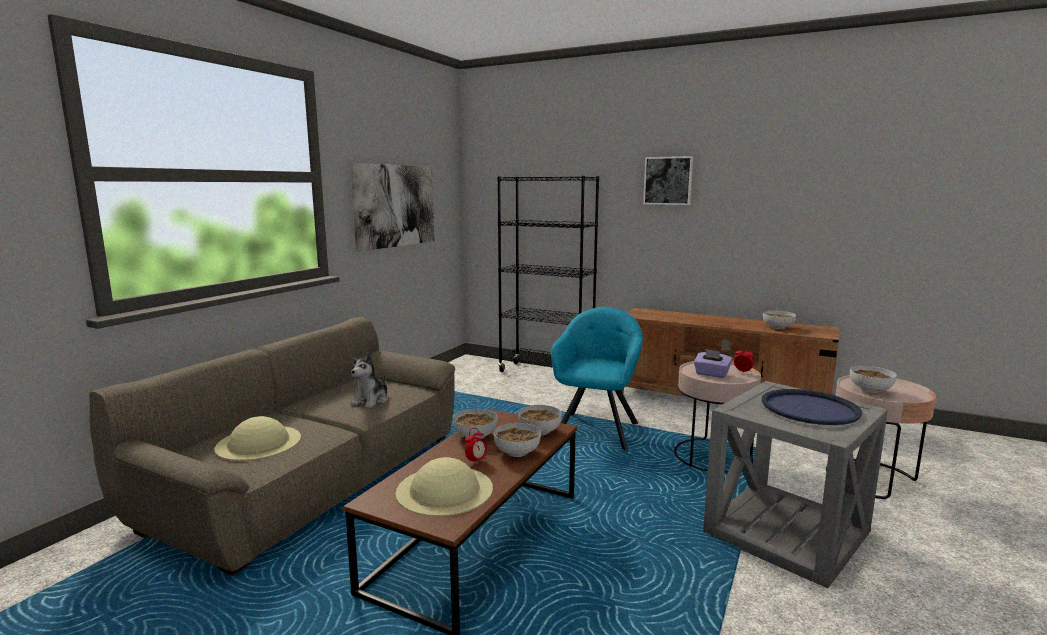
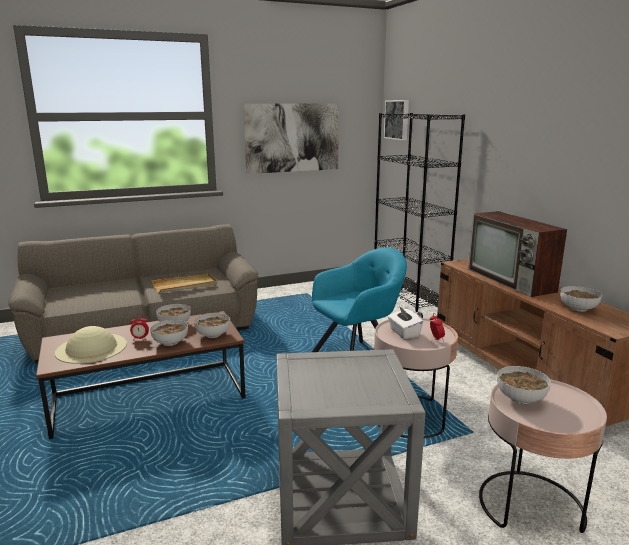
camera: 40 degrees right, 5 degrees up
(259, 442) = (91, 293): beige hat -> none
(371, 400) = (185, 285): plush toy -> beige tray
(668, 180) = (519, 121): picture -> picture (397, 119)
(698, 319) = (512, 280): none -> television
(711, 374) = (404, 333): purple tissue box -> white tissue box
(809, 408) = (351, 382): blue tray -> none

